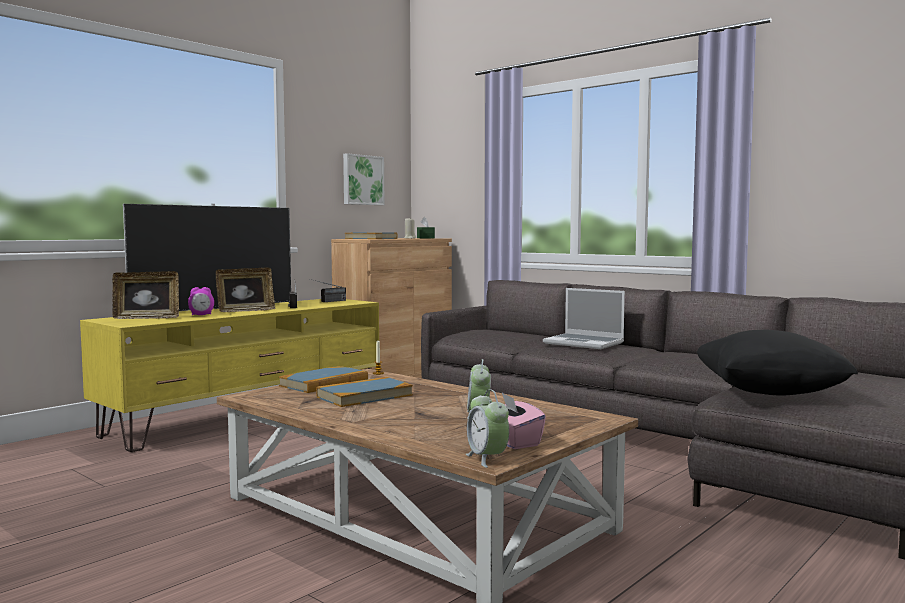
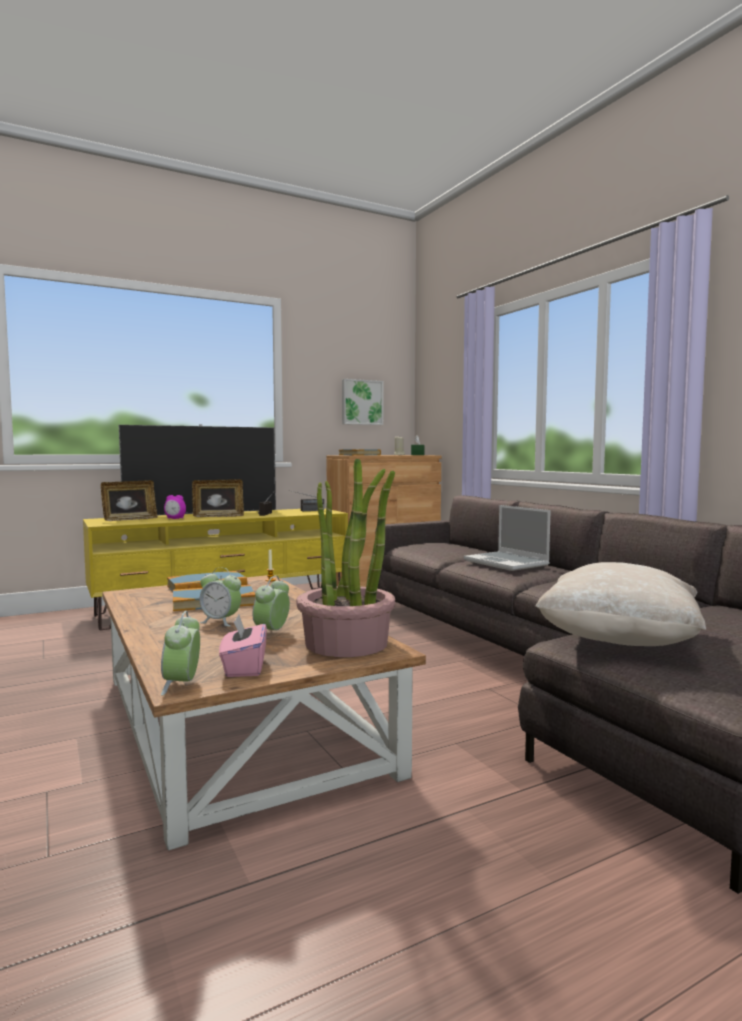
camera: 20 degrees right, 0 degrees up
(147, 318) = (129, 519): picture frame -> picture frame turned 45 degrees counterclockwise
(410, 411) = (220, 622): none -> alarm clock
(561, 416) = (347, 643): none -> potted plant
(768, 394) = (618, 641): black pillow -> beige pillow

